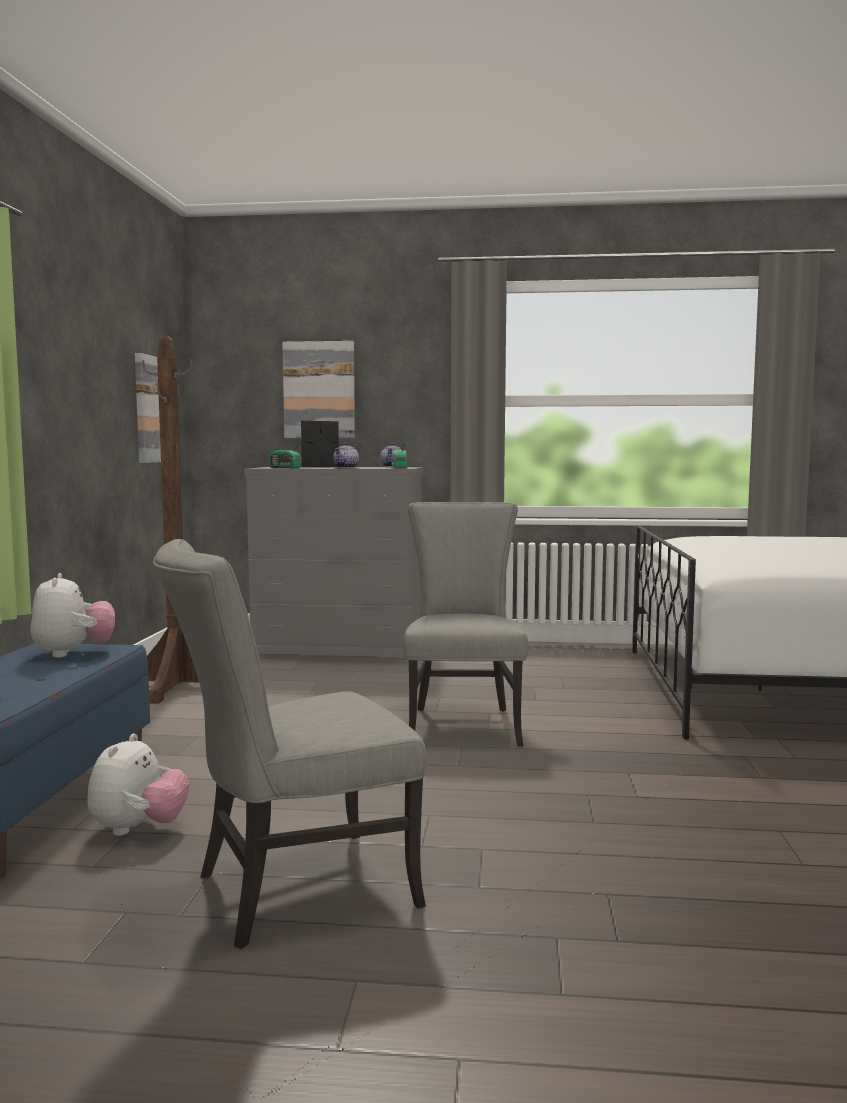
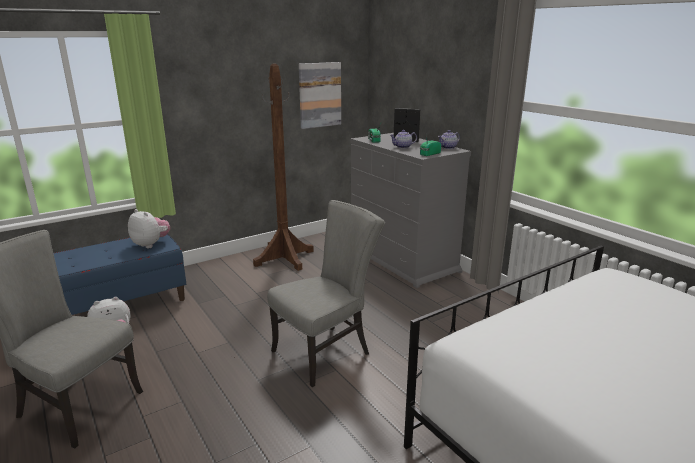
camera: 50 degrees right, 15 degrees up
(73, 653) = (151, 244): plush toy -> plush toy turned 90 degrees counterclockwise
(319, 390) = (423, 83): picture -> none

